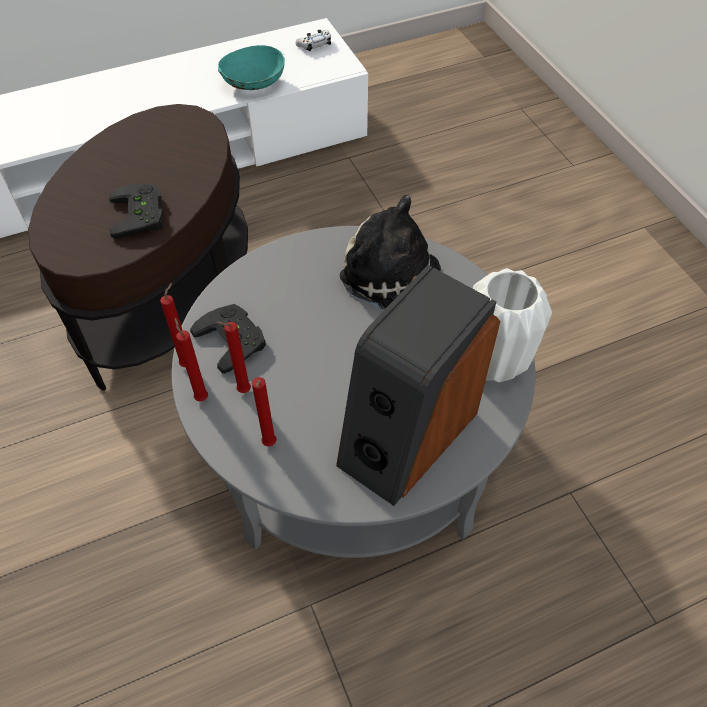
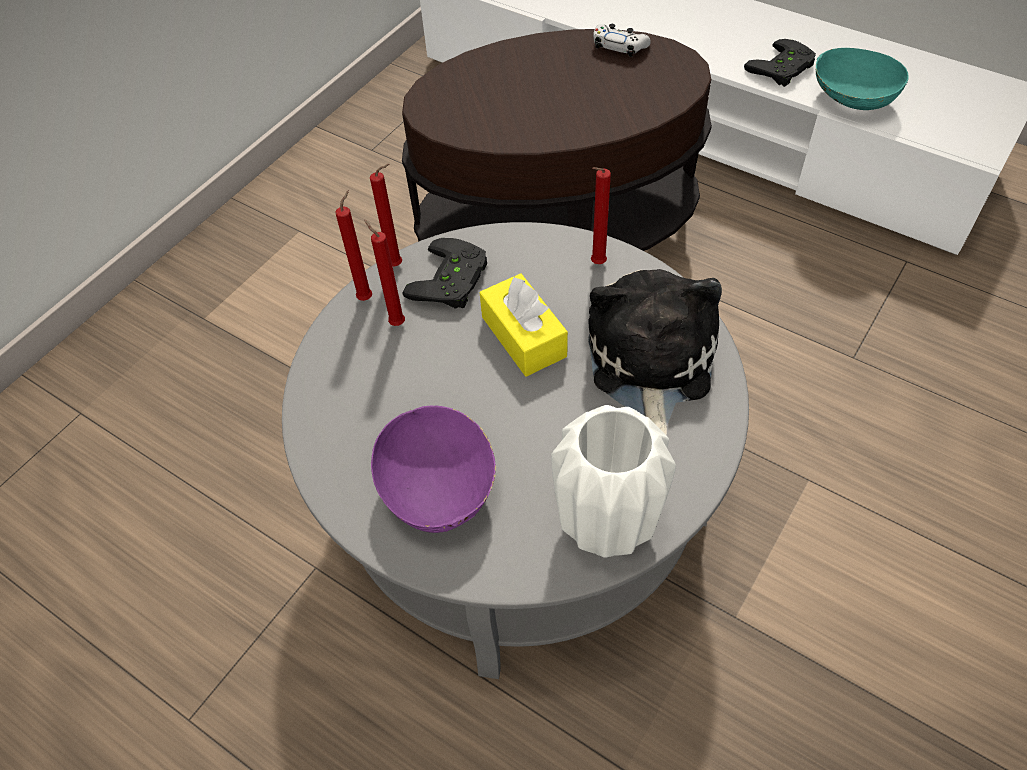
camera: 60 degrees right, 0 degrees up
(142, 215) = (520, 118): black game controller -> black game controller (783, 69)
(269, 445) = (348, 380): red candle -> red candle (596, 264)
(314, 44) = (982, 105): white game controller -> white game controller (619, 46)
(319, 326) = (523, 336): none -> yellow tissue box
(406, 435) = (439, 490): speaker -> purple bowl

